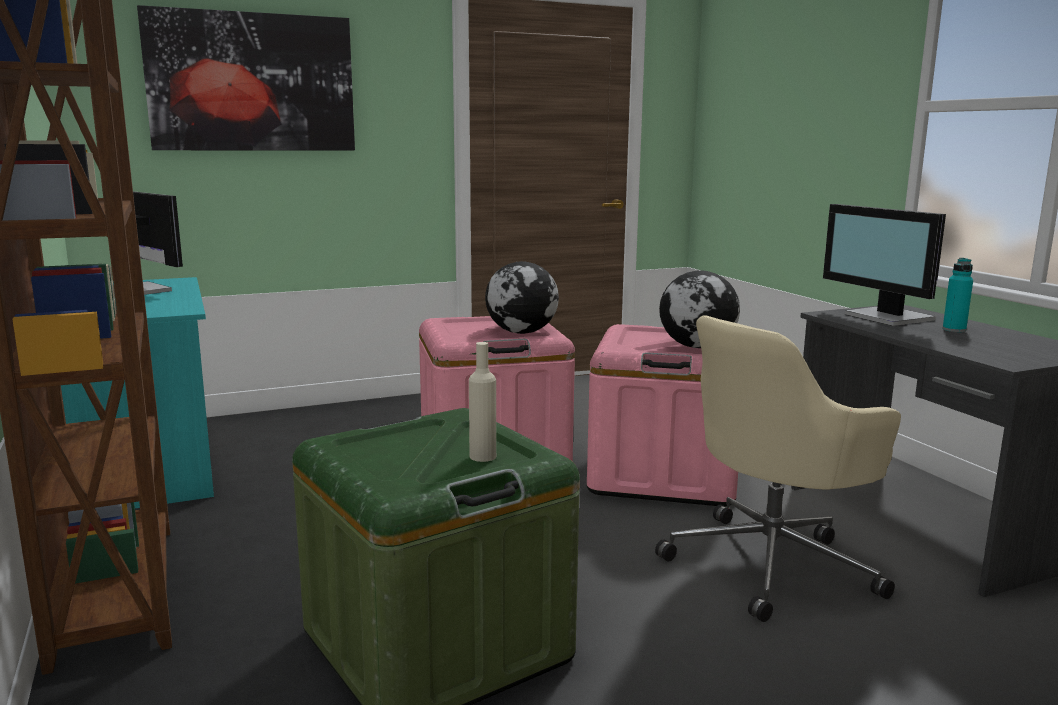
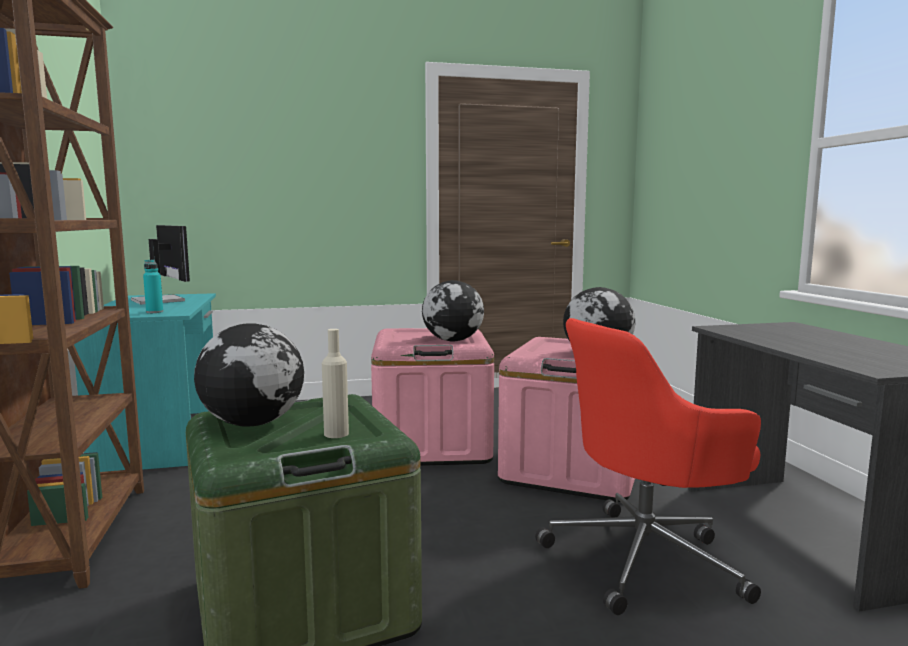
camera: 10 degrees right, 5 degrees down
(252, 82) = (265, 145): picture -> none
(380, 449) = (254, 423): none -> globe
(772, 564) = (646, 559): beige office chair -> red office chair
(887, 317) = (773, 331): monitor -> none
(954, 330) = (835, 342): turquoise bottle -> turquoise bottle (154, 312)

